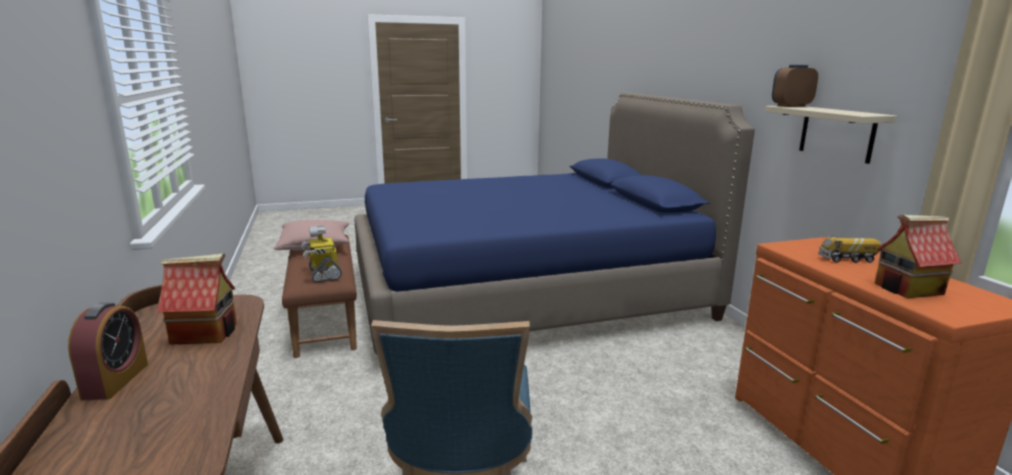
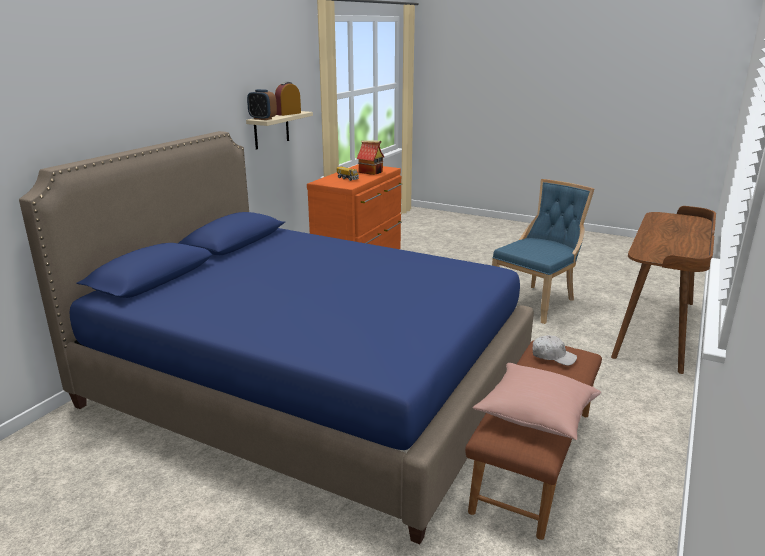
camera: 135 degrees left, 5 degrees up
(116, 380) = (694, 239): alarm clock -> alarm clock (288, 113)
(206, 333) = (659, 245): toy house -> none
(324, 273) = (553, 356): toy robot -> white cap

